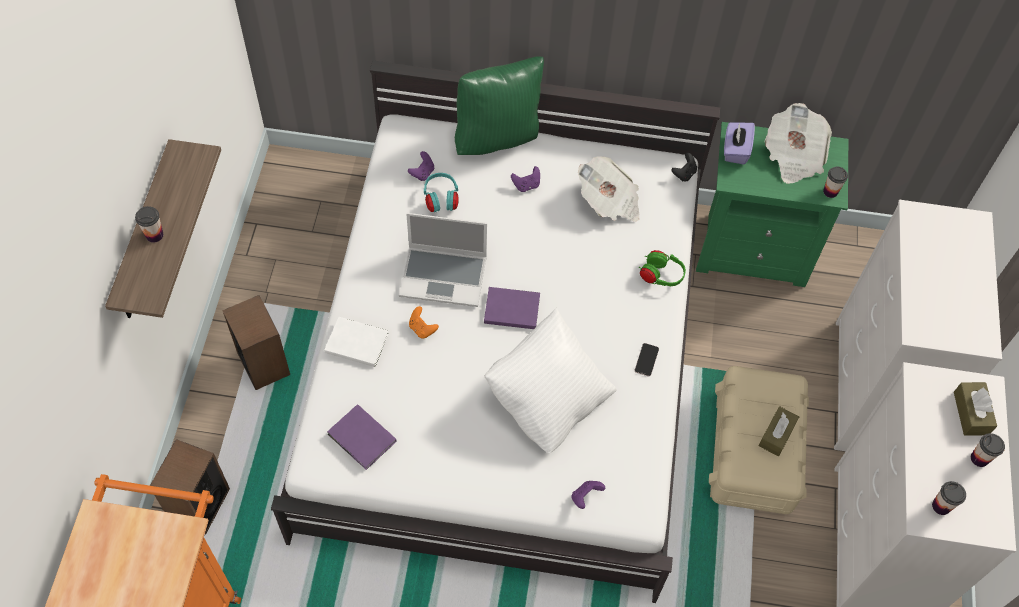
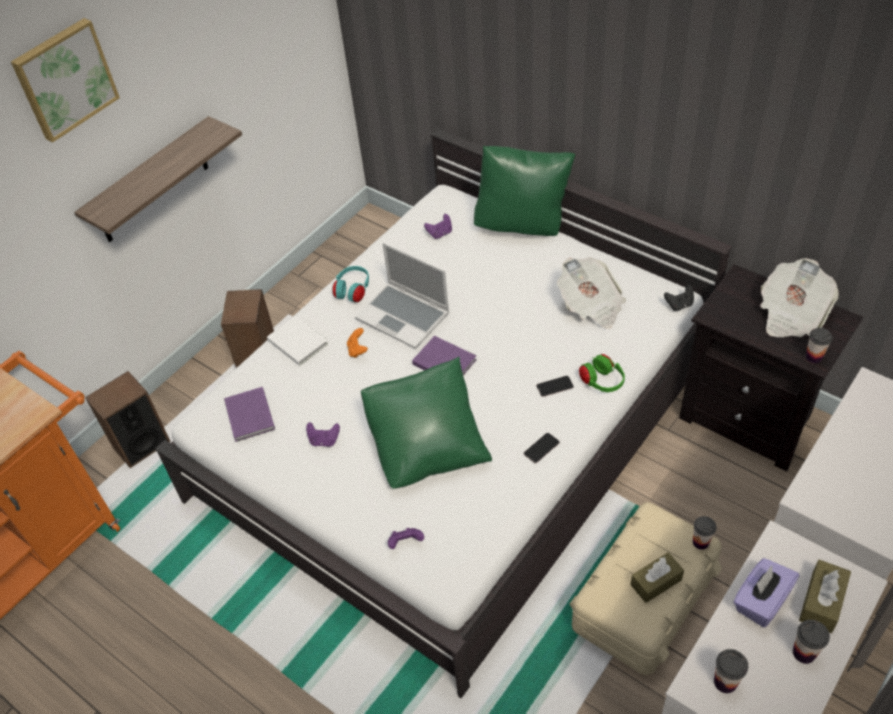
camera: 35 degrees right, 10 degrees down
(81, 176) = (64, 79): none -> picture
(154, 235) = (146, 175): cup -> cup (700, 542)
(441, 200) = (442, 258): turquoise headphones -> turquoise headphones (353, 292)
(526, 185) = (523, 269): purple game controller -> purple game controller (324, 440)
(548, 399) = (427, 447): white pillow -> green pillow
(624, 296) = (554, 386): none -> phone
(735, 150) = (732, 291): purple tissue box -> purple tissue box (761, 601)
(753, 248) = (750, 418): green nightstand -> black nightstand

